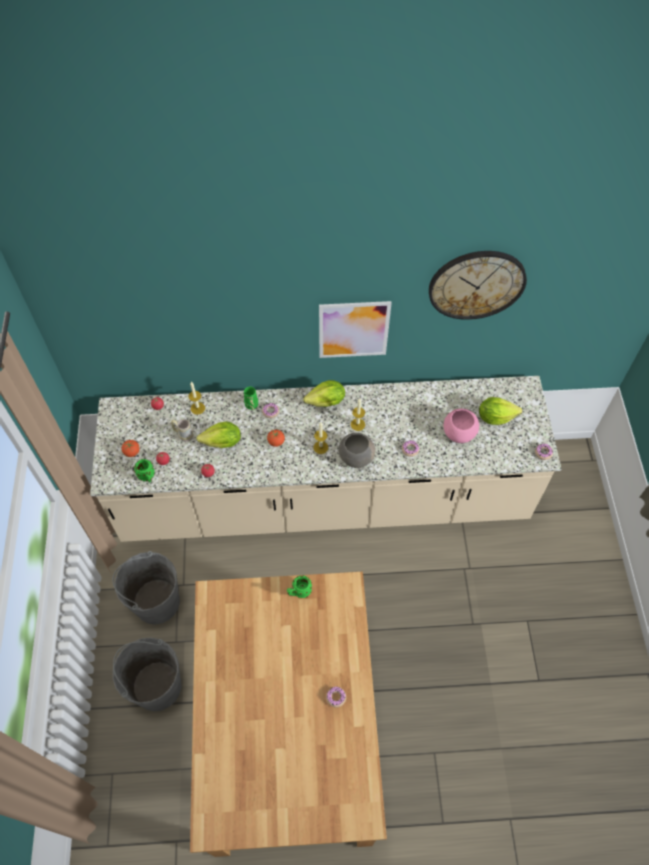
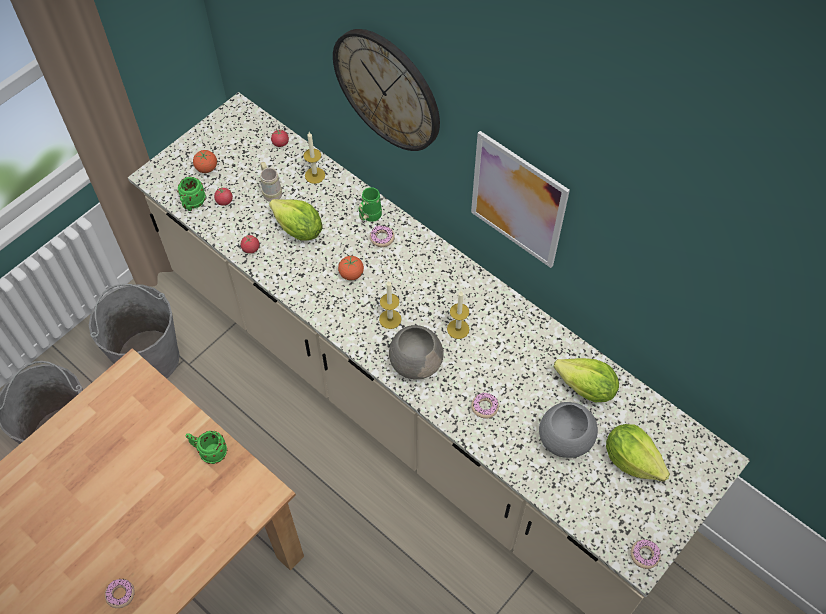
camera: 45 degrees right, 0 degrees up
(326, 402) = (452, 276): lettuce -> lettuce (586, 389)
(459, 433) = (564, 439): pink bowl -> grey bowl
(476, 284) = (689, 246): wall clock -> wall clock (387, 89)

